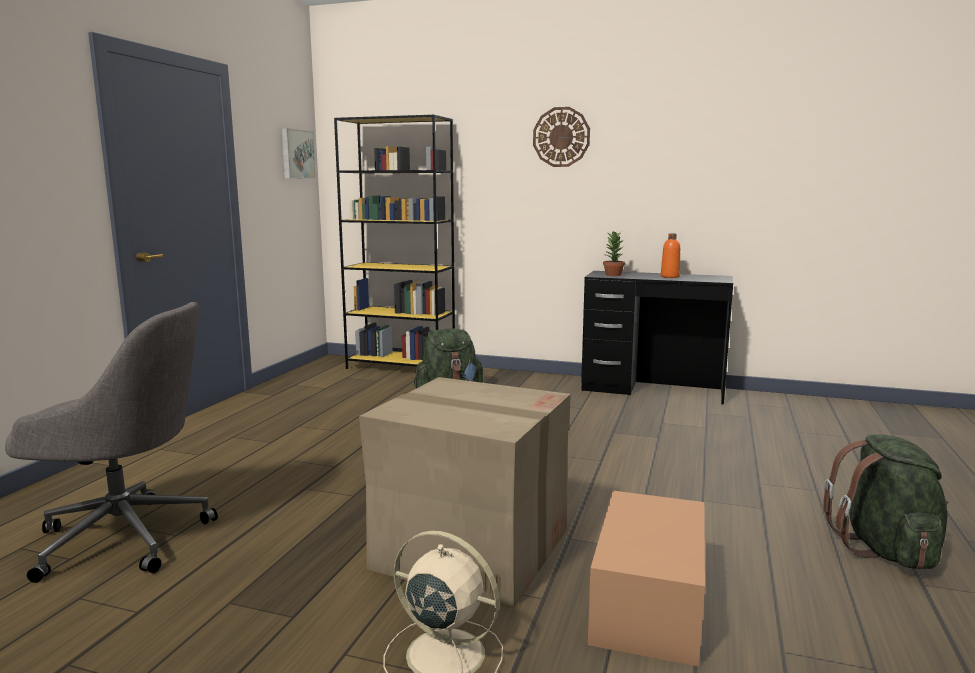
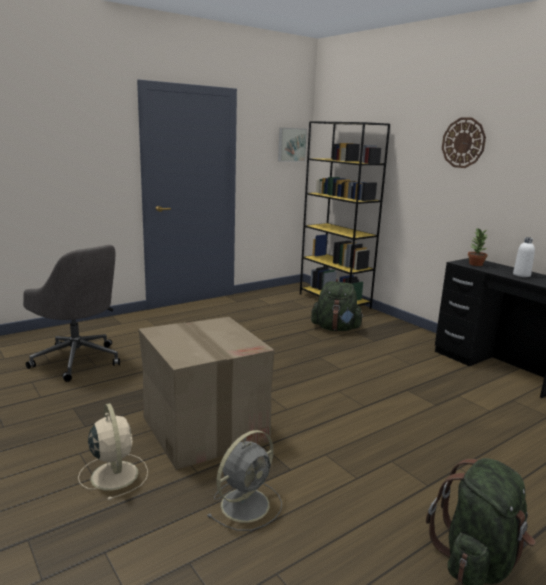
camera: 35 degrees right, 5 degrees up
(648, 603) = (246, 504): cardboard box -> grey fan
(670, 276) = (521, 275): orange bottle -> white bottle

